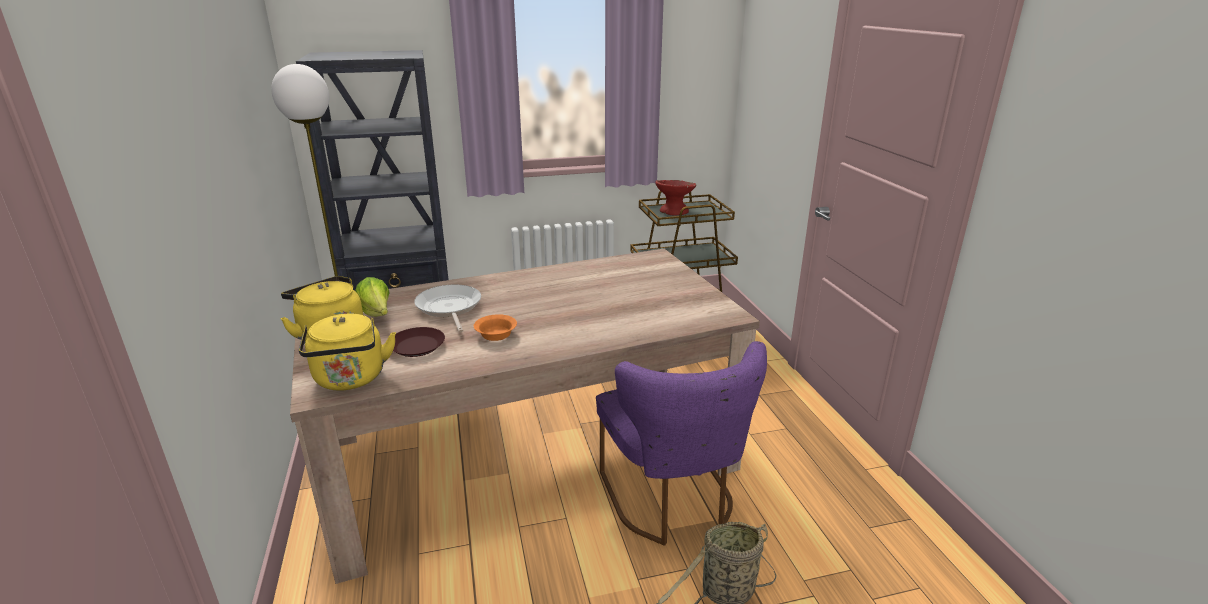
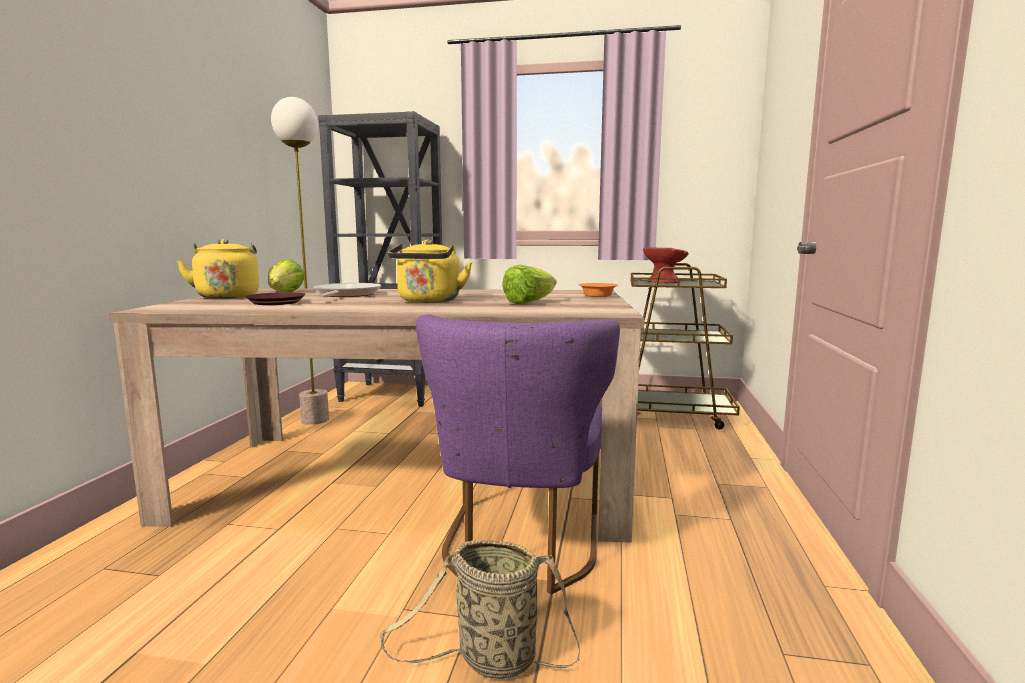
camera: 25 degrees right, 15 degrees down
(351, 380) = (189, 307): yellow kettle -> yellow kettle (428, 301)
(495, 334) = (352, 304): orange bowl -> orange bowl (597, 296)
(641, 300) = (529, 303): none -> lettuce

